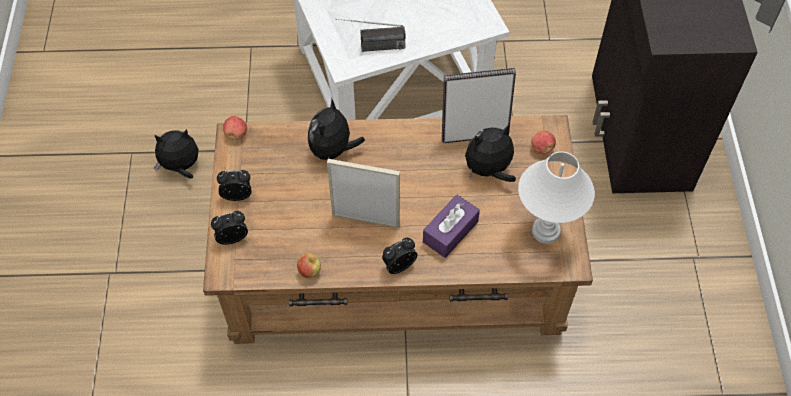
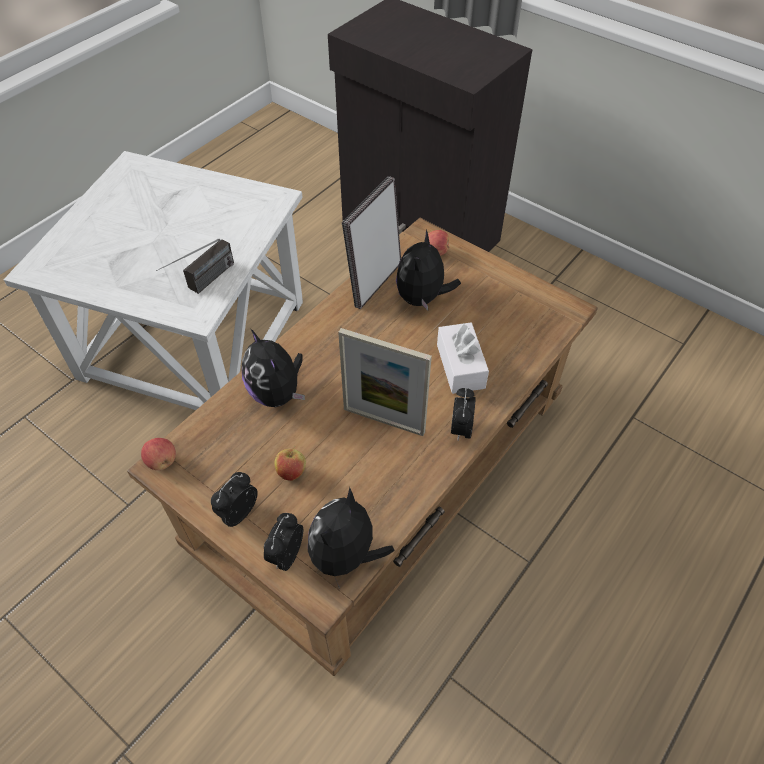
camera: 50 degrees left, 5 degrees down
(181, 167) = (79, 578): plush toy -> plush toy (346, 556)
(310, 272) = (399, 509): apple -> apple (291, 472)
(365, 220) = (384, 420): picture frame -> picture frame turned 120 degrees counterclockwise
(450, 232) = (460, 366): purple tissue box -> white tissue box
(546, 232) = (522, 303): white table lamp -> none

